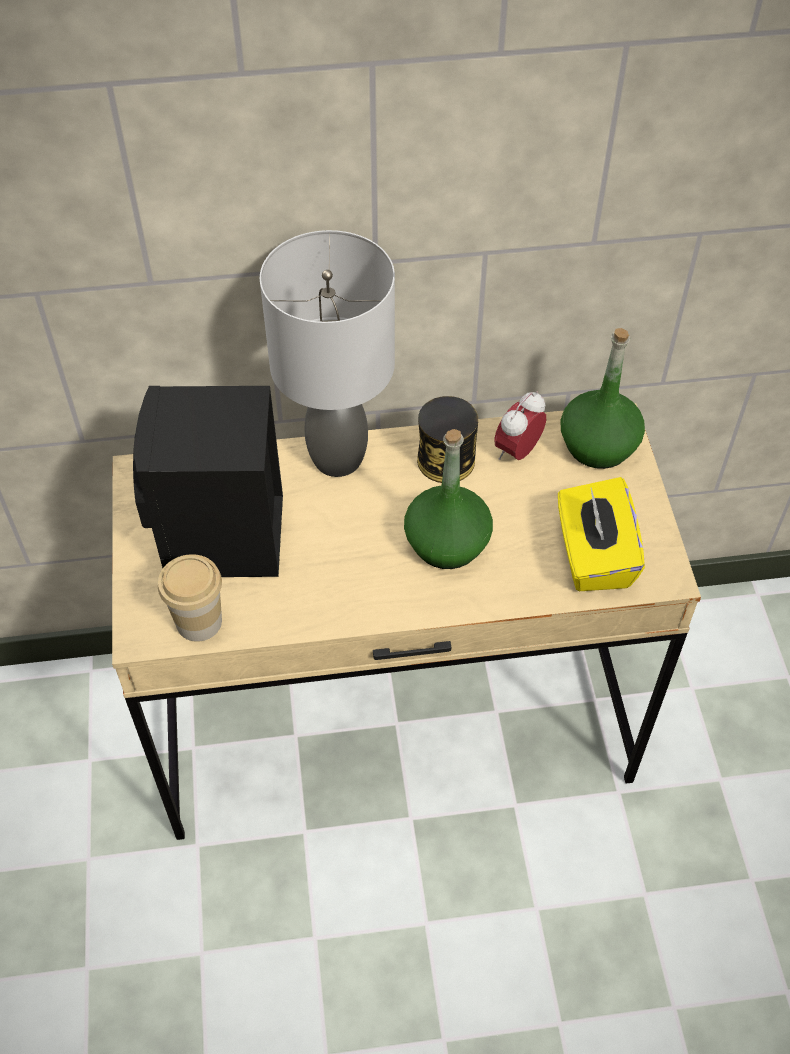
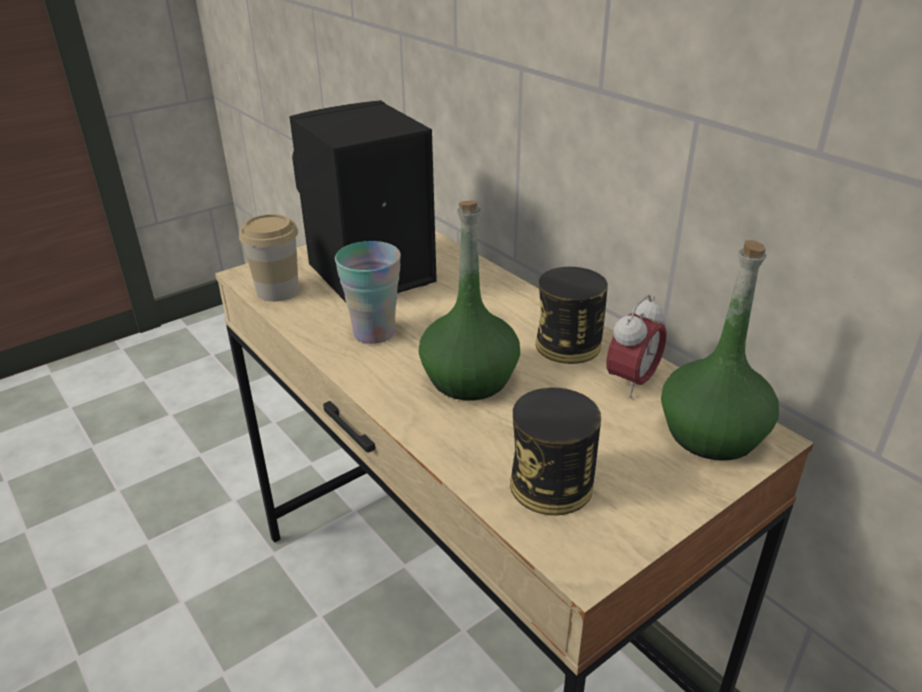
camera: 60 degrees right, 20 degrees down
(334, 576) = (374, 333): none -> cup
(335, 458) = (503, 292): grey table lamp -> none
(517, 451) = (632, 382): alarm clock -> alarm clock turned 120 degrees clockwise
(593, 556) = (551, 484): yellow tissue box -> can

